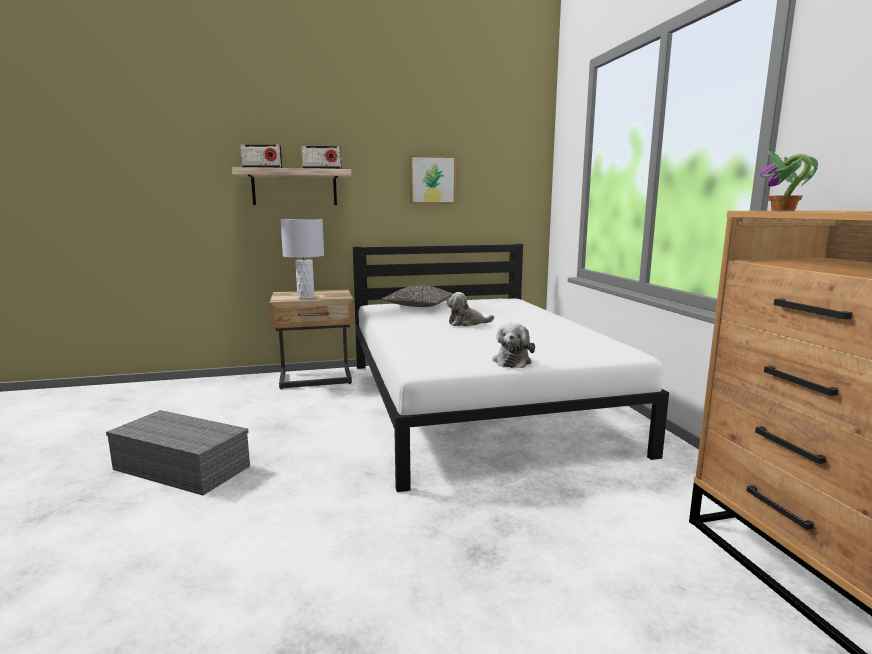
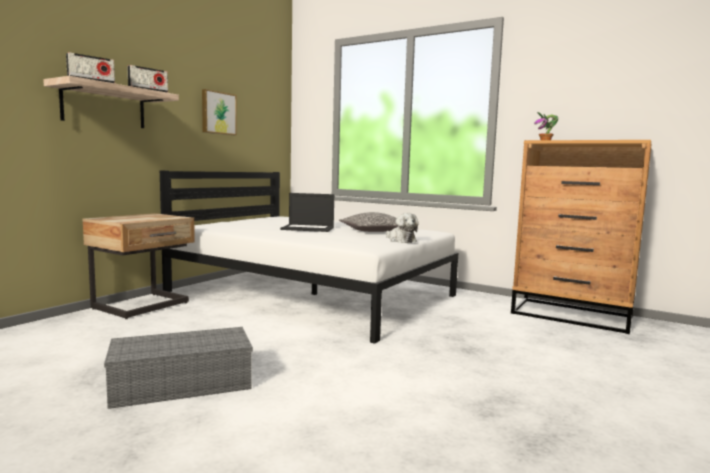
camera: 45 degrees left, 5 degrees down
(306, 297) = (144, 219): grey table lamp -> none
(419, 306) = (230, 224): pillow -> pillow (374, 231)
(467, 323) = (308, 228): plush toy -> laptop

